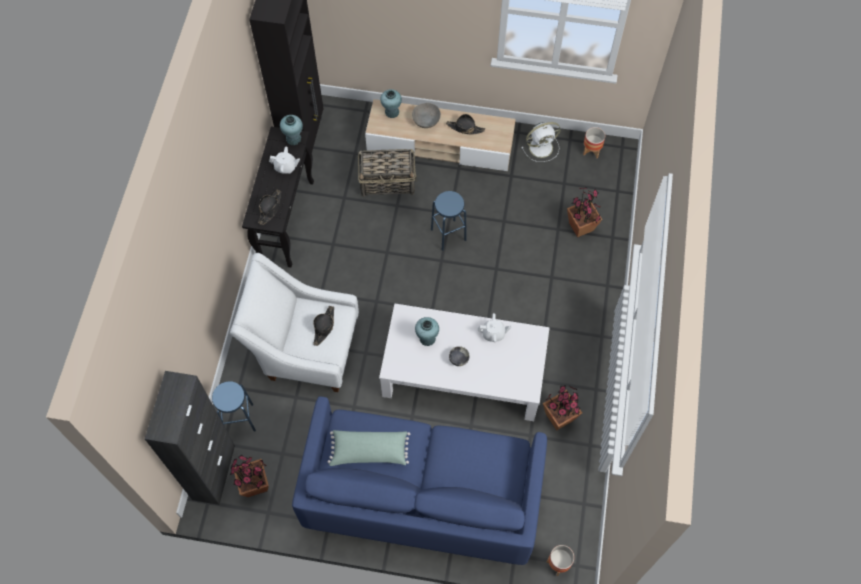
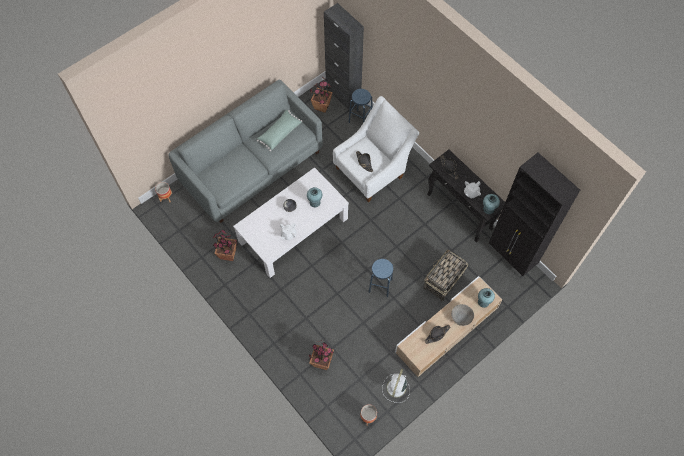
camera: 130 degrees right, 0 degrees up
(421, 495) = (252, 166): blue sofa -> grey sofa

